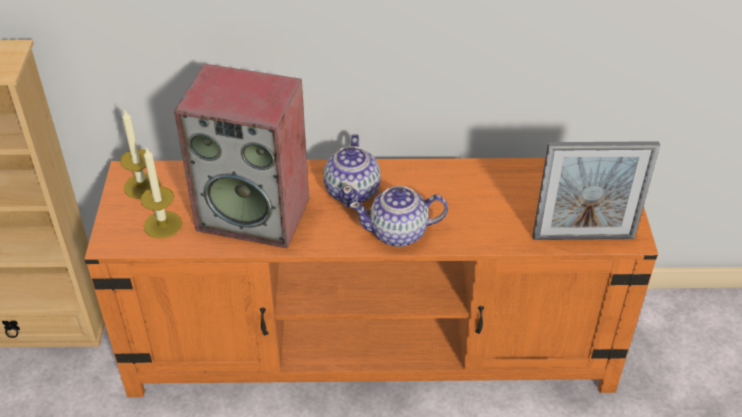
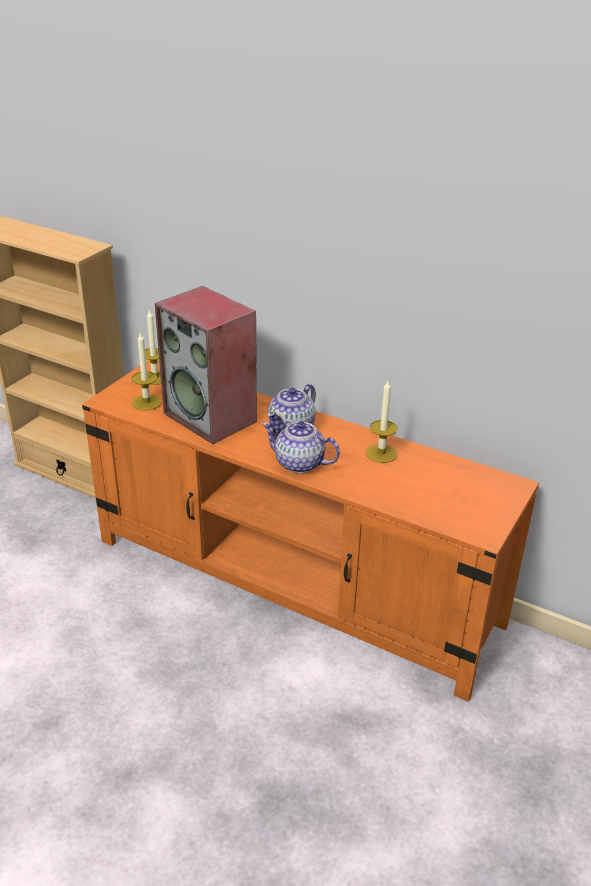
camera: 30 degrees right, 10 degrees down
(466, 185) = (381, 453): none -> candle
(583, 237) = (442, 519): picture frame -> none

